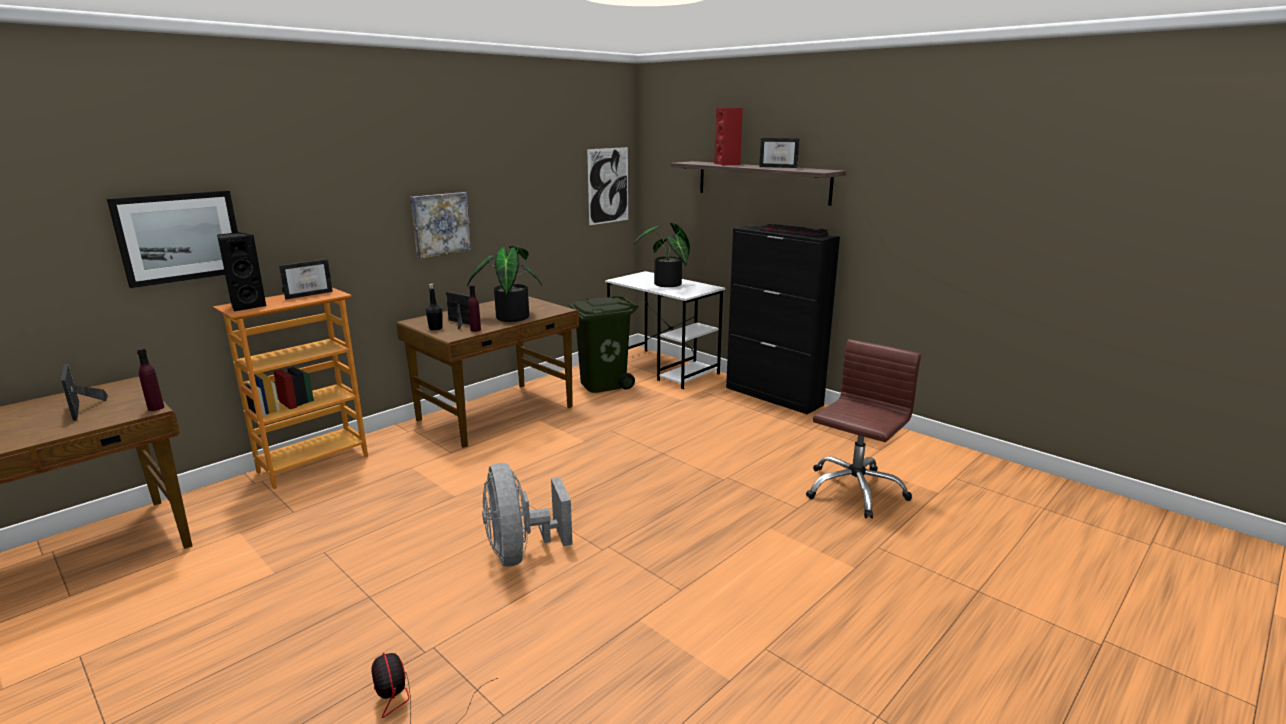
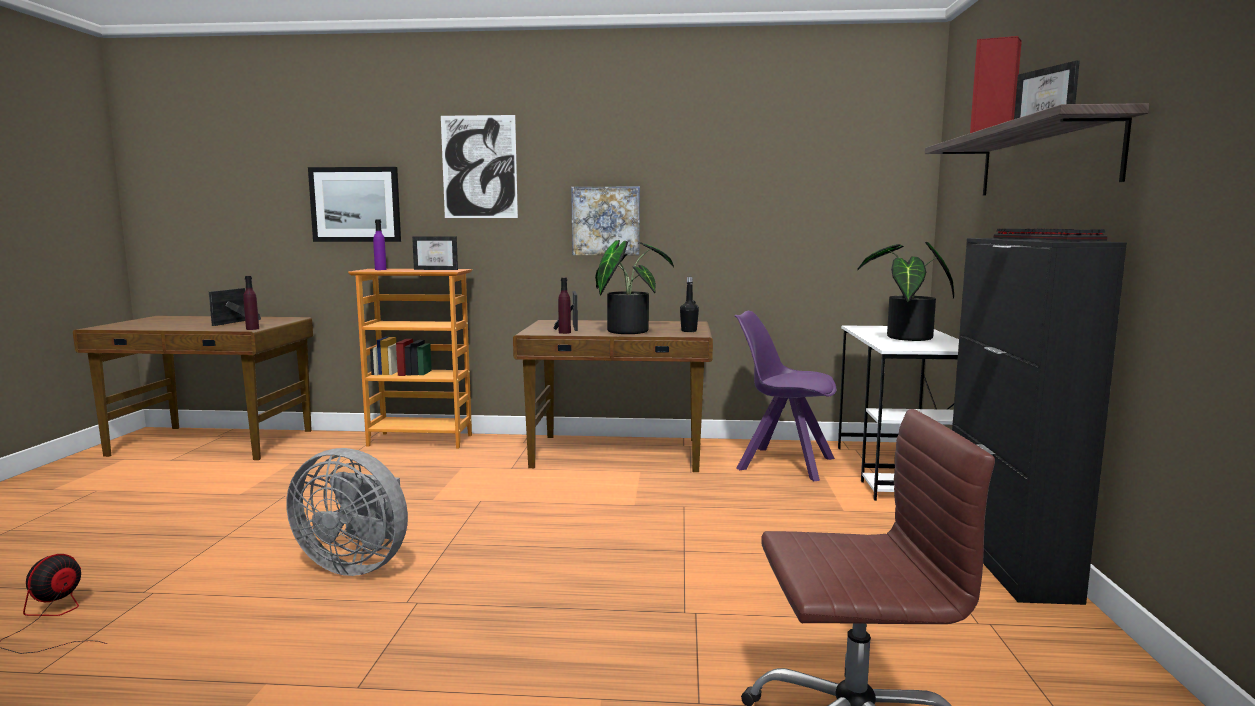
camera: 50 degrees right, 10 degrees down
(247, 306) = (380, 269): black speaker -> purple bottle
(435, 328) = (542, 327): black bottle -> black bottle (689, 331)
(520, 552) = (357, 564): grey fan -> grey fan turned 105 degrees counterclockwise
(603, 384) = (783, 463): green trash can -> purple chair
(608, 185) = (875, 195): picture -> picture (479, 167)

